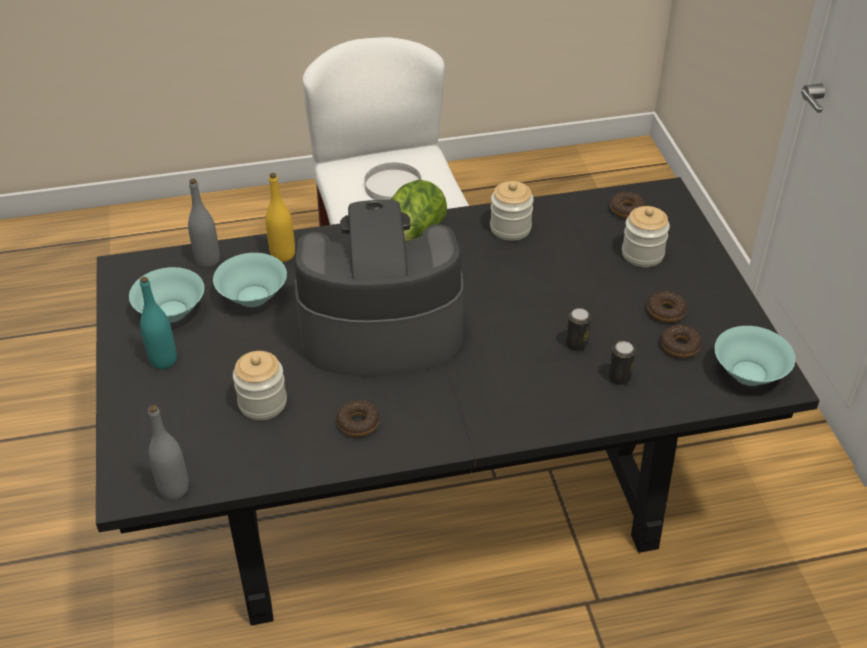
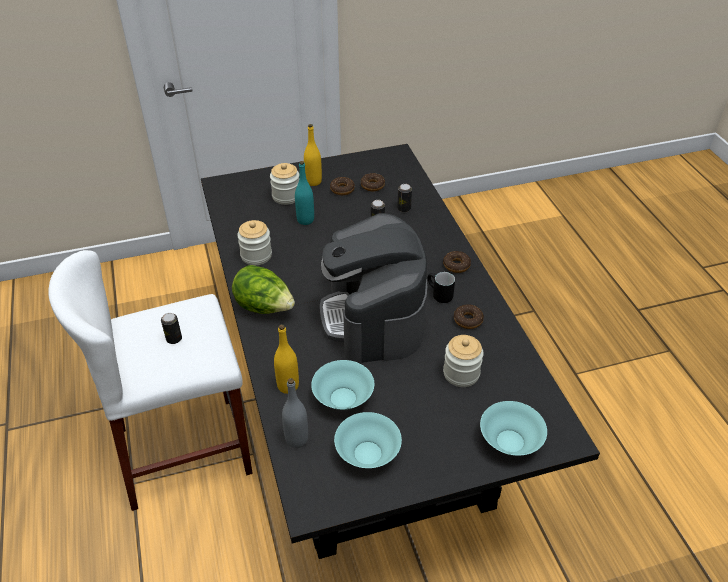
camera: 95 degrees left, 0 degrees up
(163, 360) = (428, 446): turquoise bottle -> turquoise bottle (305, 220)
(174, 489) = (554, 411): grey bottle -> none
(392, 186) = (174, 339): white plate -> can
(413, 397) = (438, 295): none -> black mug
(626, 209) = (237, 202): donut -> donut (456, 265)
(683, 281) = (313, 181): none -> yellow bottle
(749, 372) = (391, 163): turquoise bowl -> turquoise bowl (509, 441)

